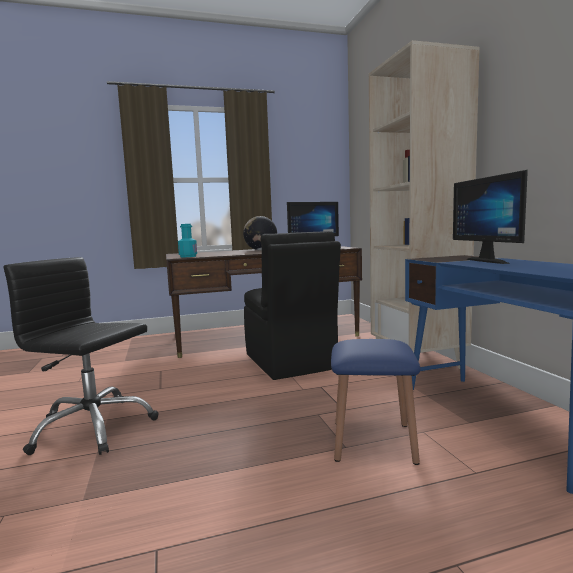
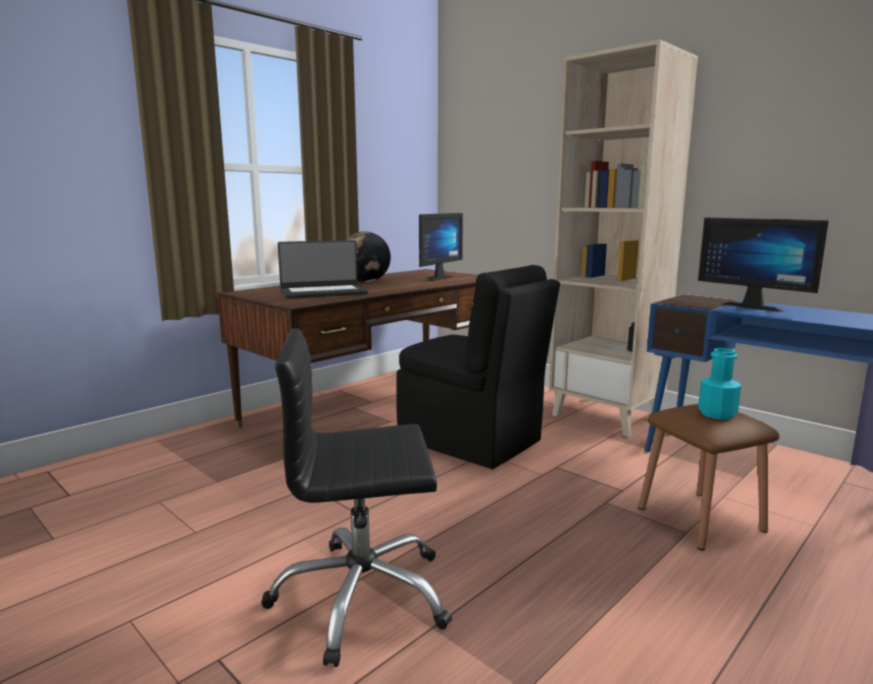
camera: 30 degrees left, 5 degrees up
(188, 256) = (307, 301): turquoise bottle -> turquoise bottle (717, 414)
(214, 253) = (323, 292): none -> laptop
(373, 441) = (700, 519): blue stool -> brown stool

